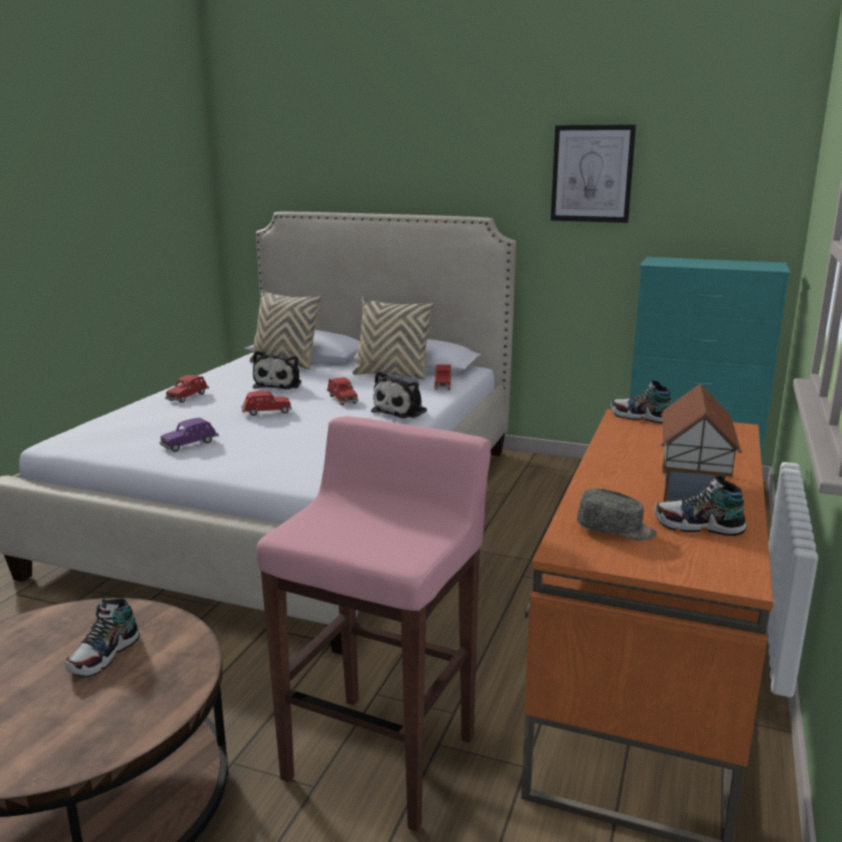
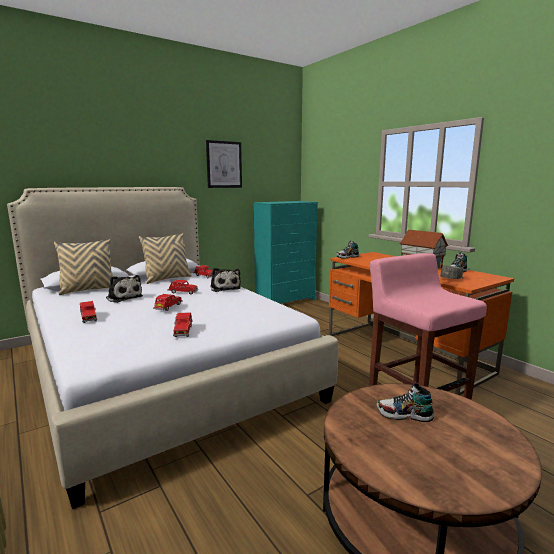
camera: 55 degrees left, 5 degrees down
(105, 656) = (404, 415): shoe -> shoe turned 135 degrees clockwise
(190, 444) = (183, 331): purple toy car -> red toy car

